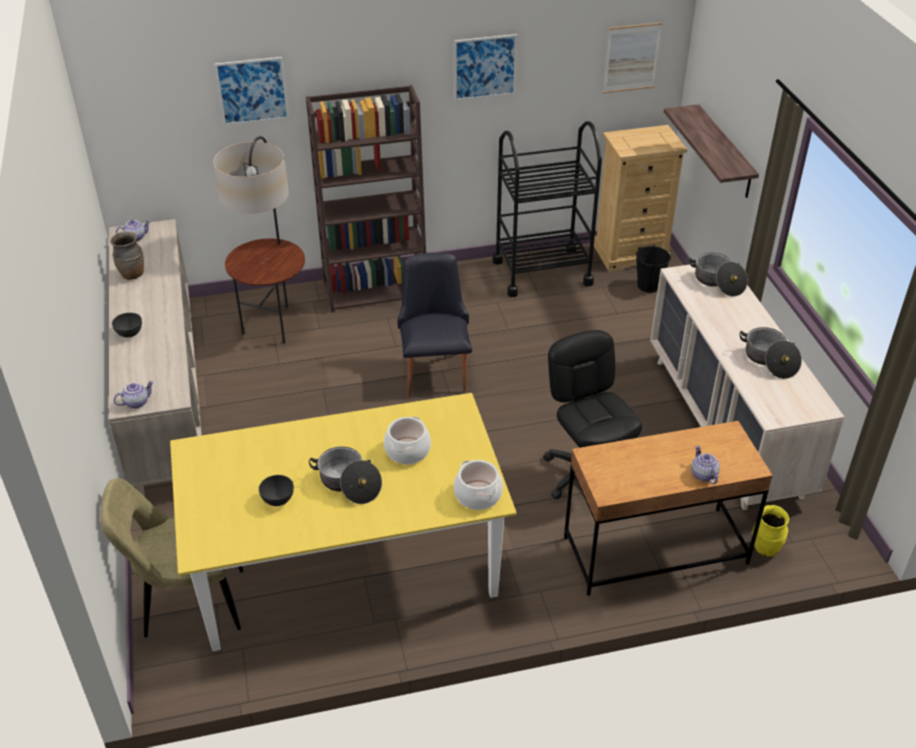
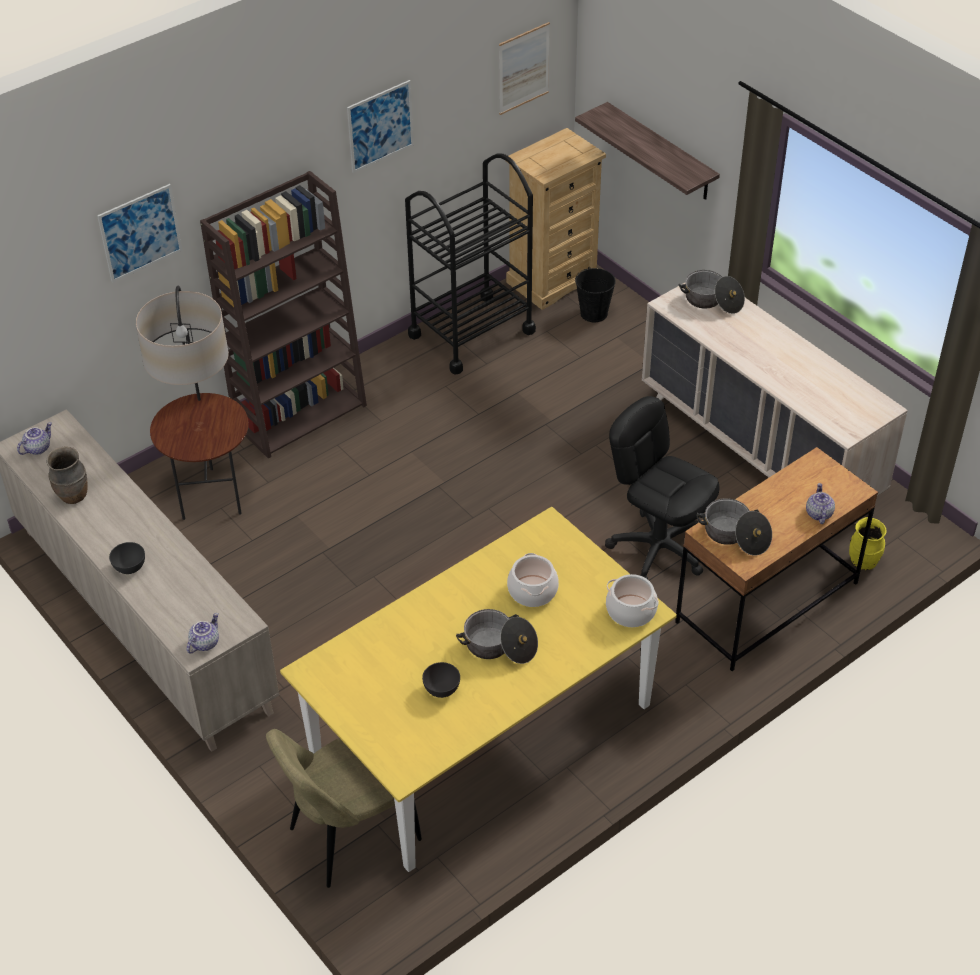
camera: 25 degrees left, 5 degrees up
(434, 369) = (429, 487): black chair -> none
(703, 474) = (818, 513): teapot -> teapot turned 45 degrees clockwise
(769, 360) = (809, 373): cooking pot -> cooking pot (735, 536)

